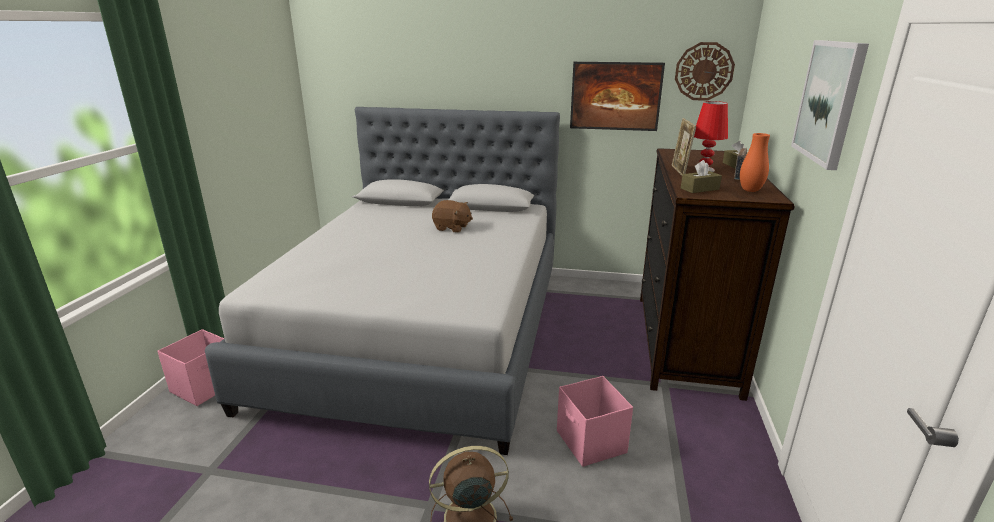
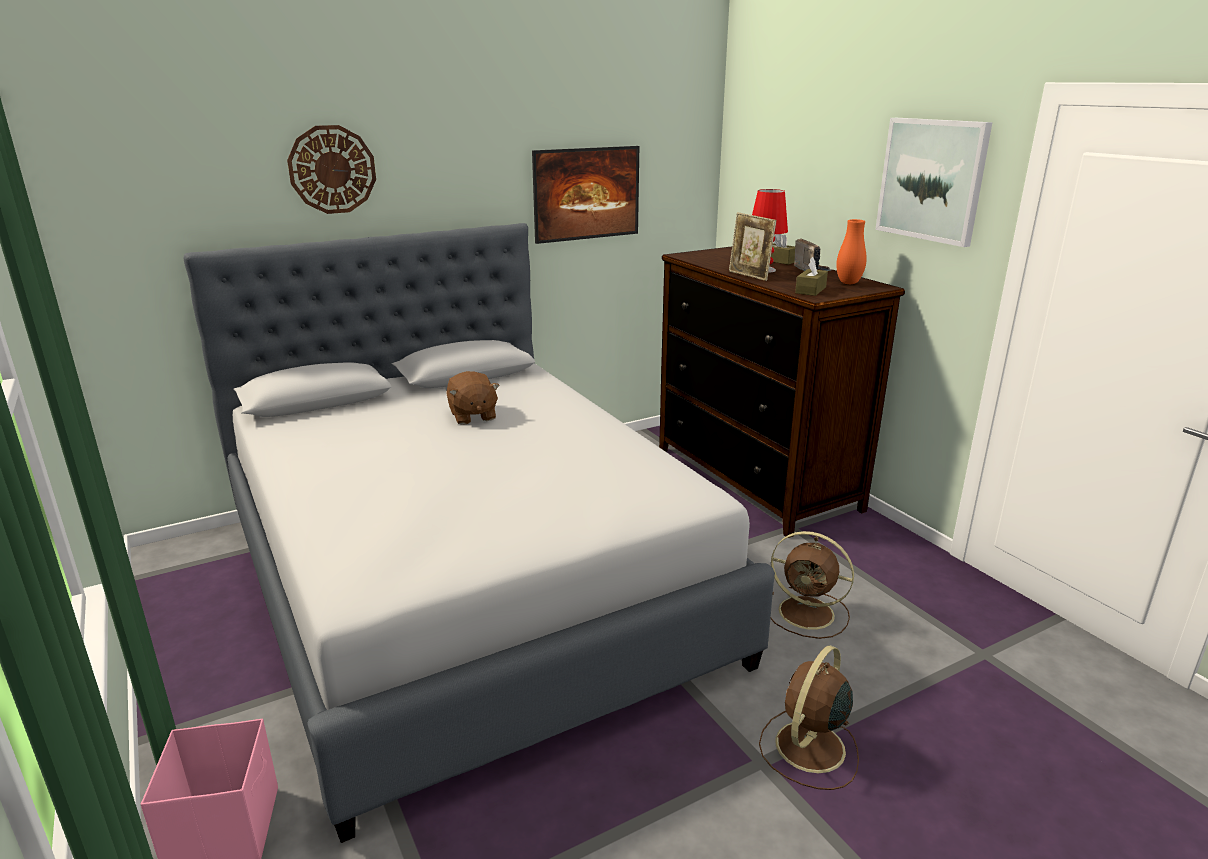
camera: 40 degrees left, 0 degrees up
(452, 228) = (472, 416): brown plush toy -> brown plush toy turned 90 degrees clockwise
(591, 443) = (809, 613): pink storage box -> brown fan
(704, 71) = (678, 154): wall clock -> wall clock (332, 169)

